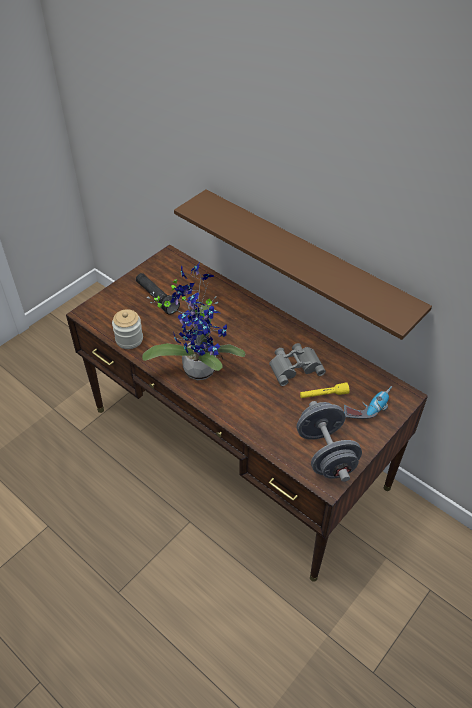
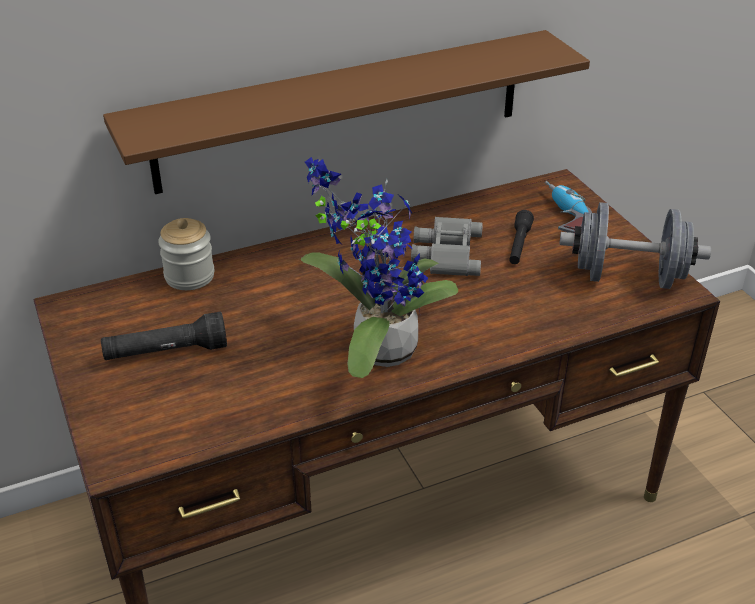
camera: 65 degrees left, 10 degrees down
(129, 339) = (245, 416): jar -> jar (189, 276)
(323, 395) = (518, 245): yellow flashlight -> black flashlight

